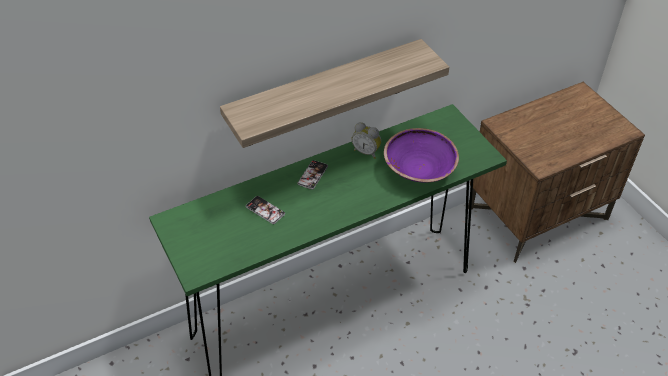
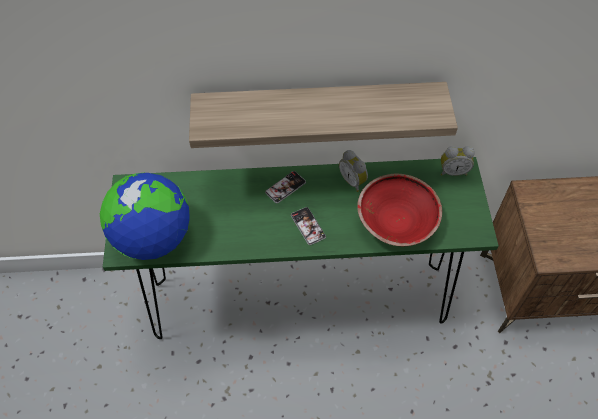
camera: 25 degrees right, 10 degrees up
(219, 252) = (153, 238): none -> globe
(265, 210) = (219, 209): phone -> phone (308, 226)
(419, 169) = (396, 221): purple bowl -> red bowl
(441, 119) = (453, 171): none -> alarm clock

